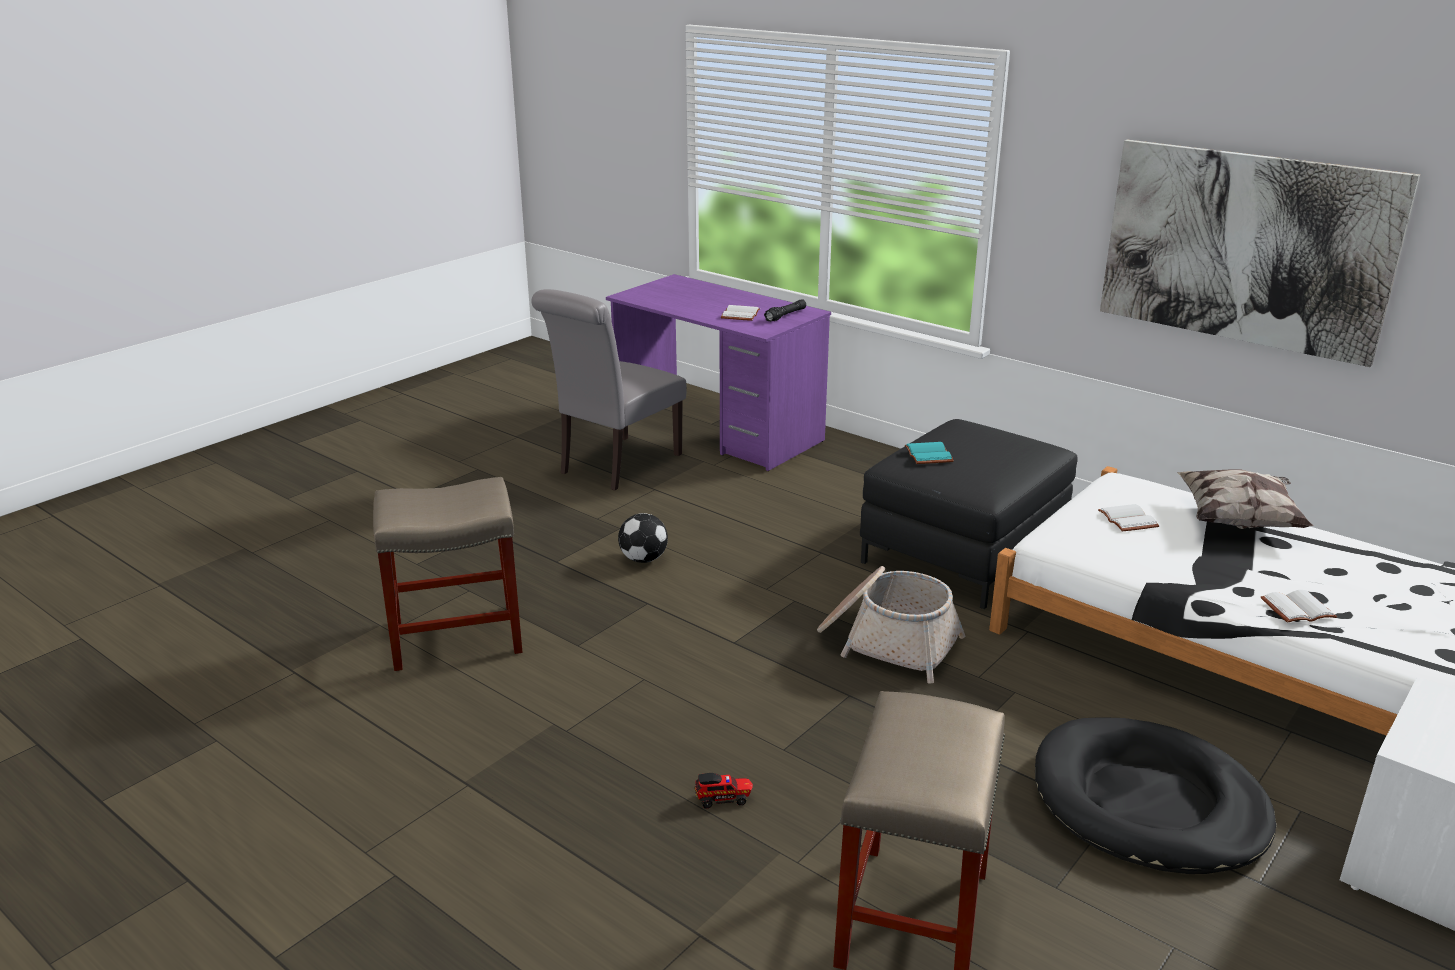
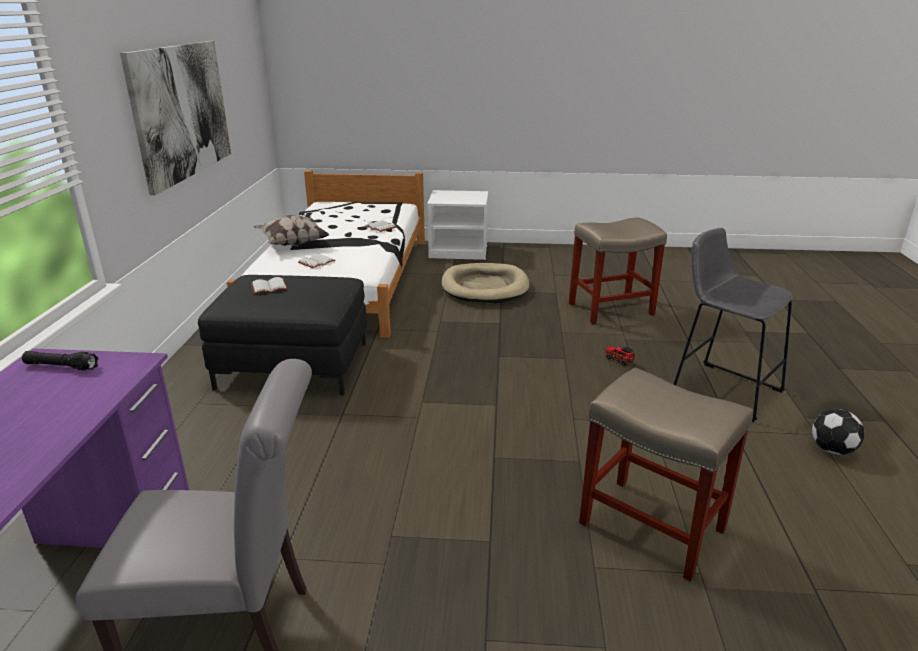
camera: 125 degrees left, 0 degrees up
(542, 849) = (721, 388): none -> grey stool
(644, 559) = (433, 491): football -> football (831, 449)
(739, 314) = (64, 395): white book -> white book (268, 288)
(887, 642) = (434, 360): basket -> none
(930, 455) = (300, 301): turquoise book -> none
(1148, 803) = (485, 287): black dog bed -> beige dog bed

